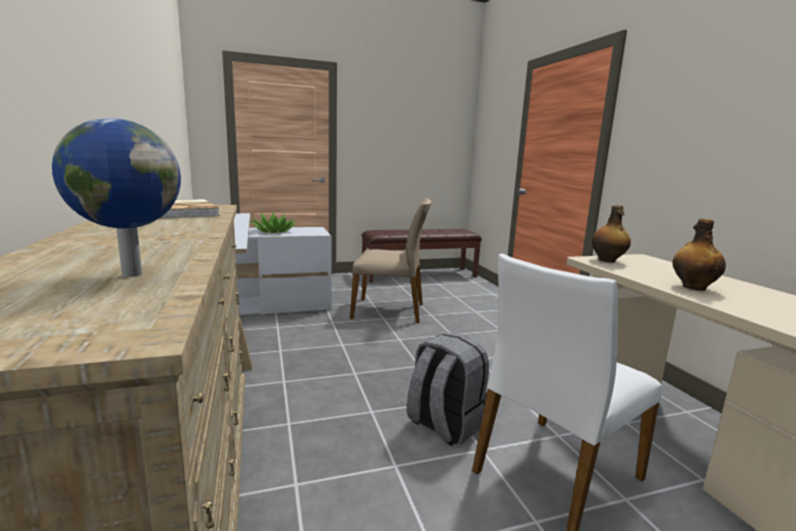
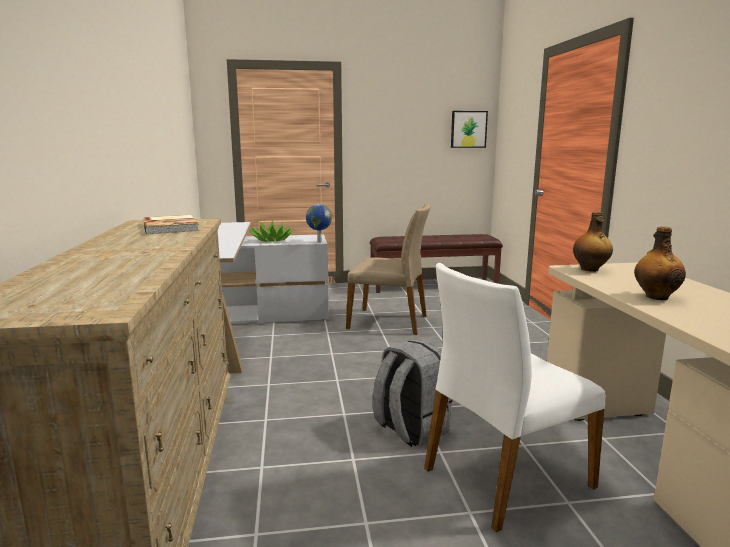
camera: 10 degrees right, 0 degrees up
(130, 274) = (114, 278): globe -> globe (319, 242)
(451, 134) = (468, 129): none -> picture

